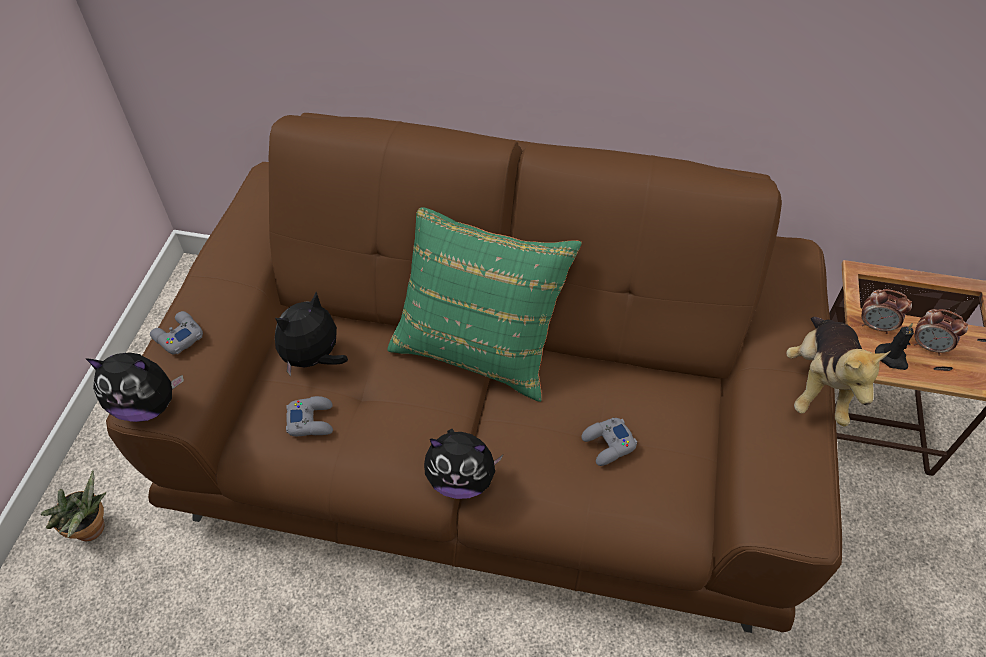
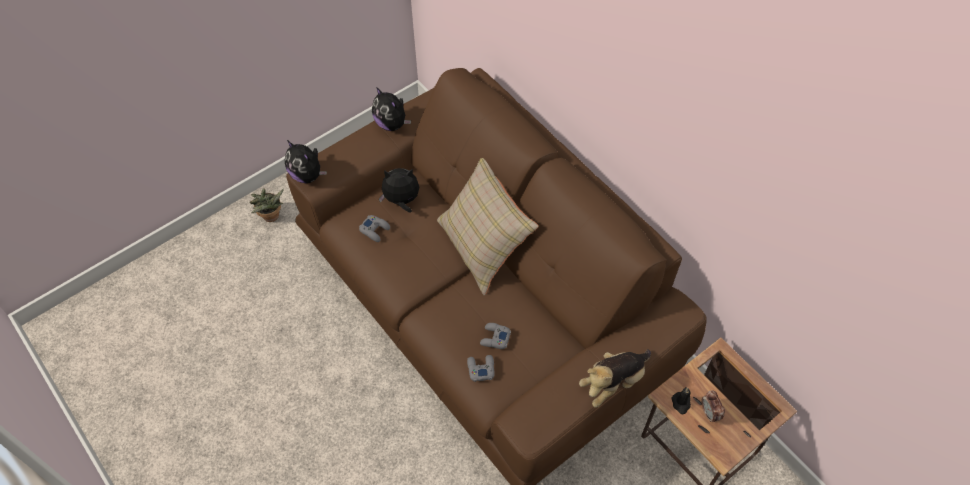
camera: 40 degrees right, 5 degrees up
(178, 336) = (344, 150): grey game controller -> grey game controller (480, 369)
(461, 479) = (415, 304): plush toy -> plush toy (392, 124)
(479, 343) = (483, 246): green pillow -> beige pillow
(875, 326) = (693, 382): alarm clock -> none

